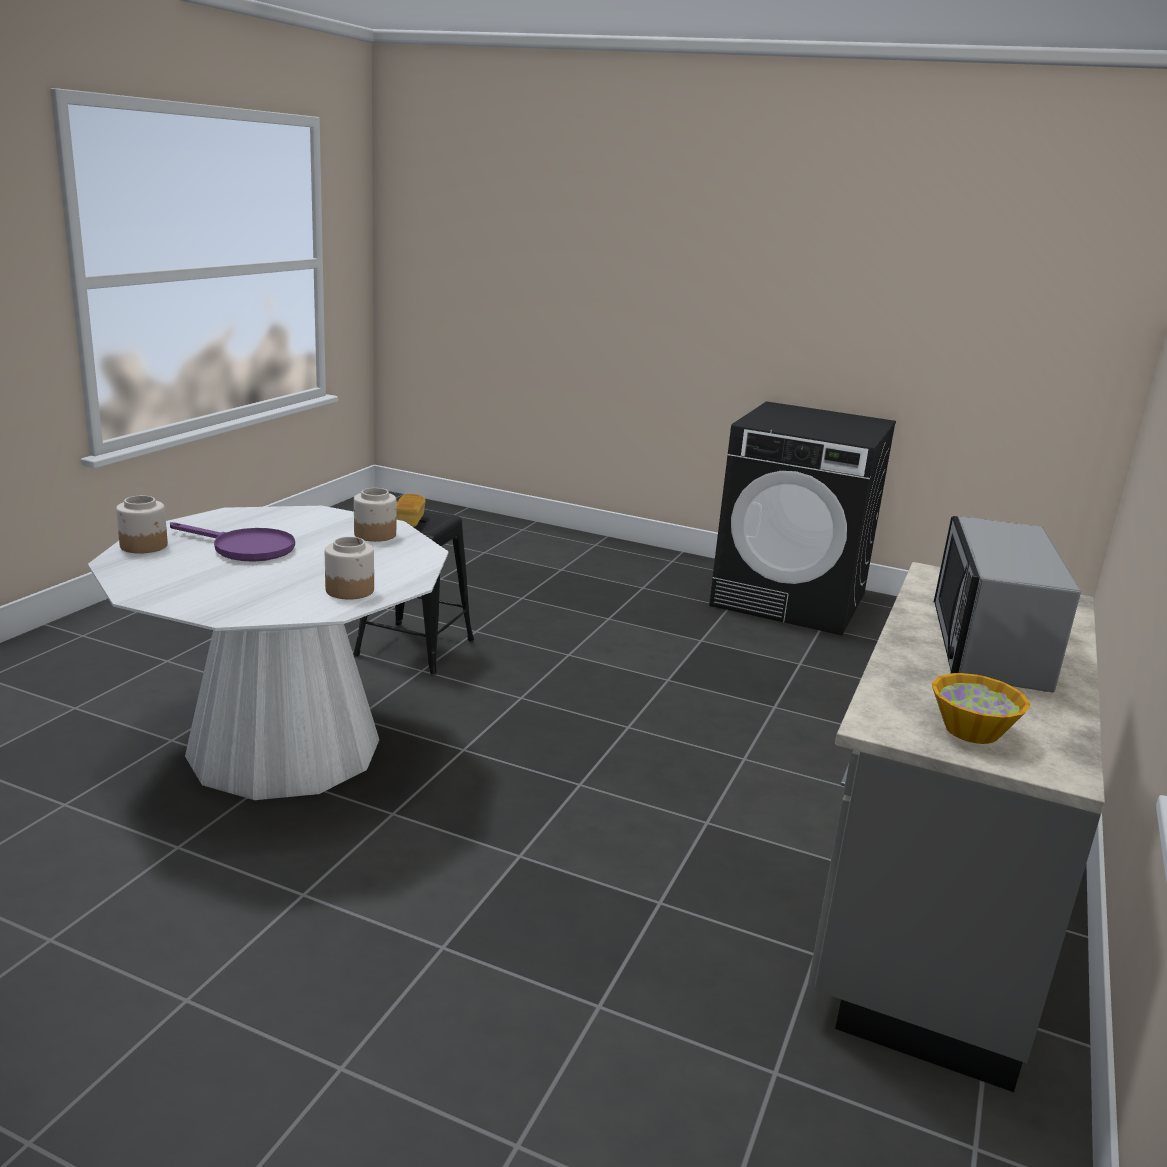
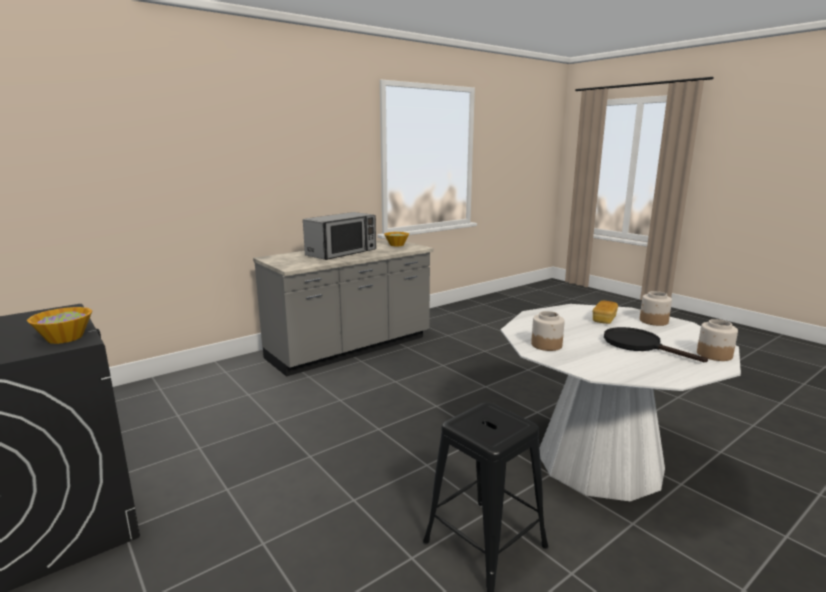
camera: 150 degrees left, 5 degrees down
(244, 548) = (639, 345): purple frying pan -> black frying pan
(350, 590) = (566, 314): jar -> jar (653, 321)
(409, 521) = (499, 422): bread -> bread (604, 319)
(769, 424) = (65, 338): none -> bowl

